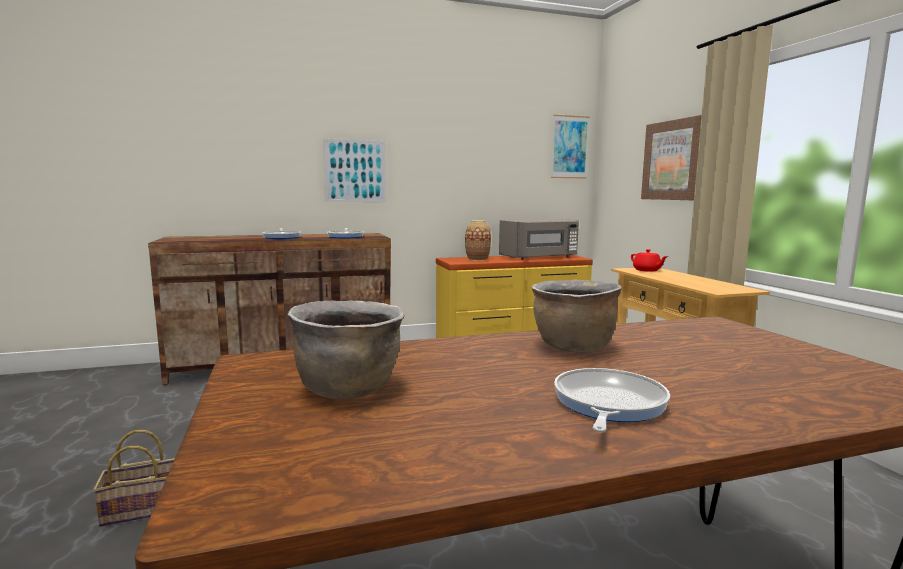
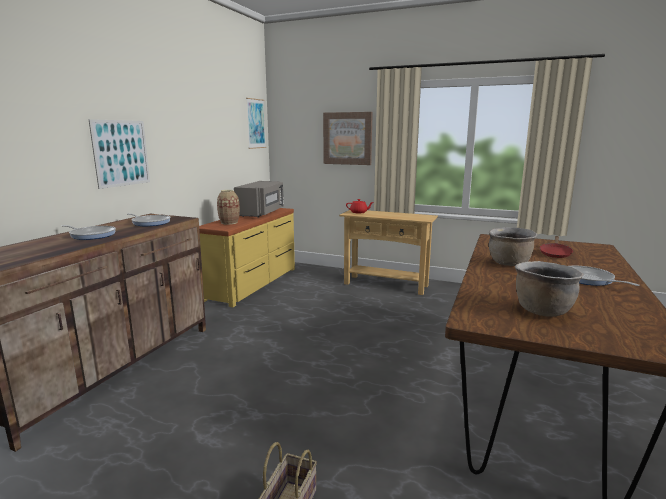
camera: 50 degrees left, 5 degrees up
(733, 365) = (555, 254): none -> red frying pan

